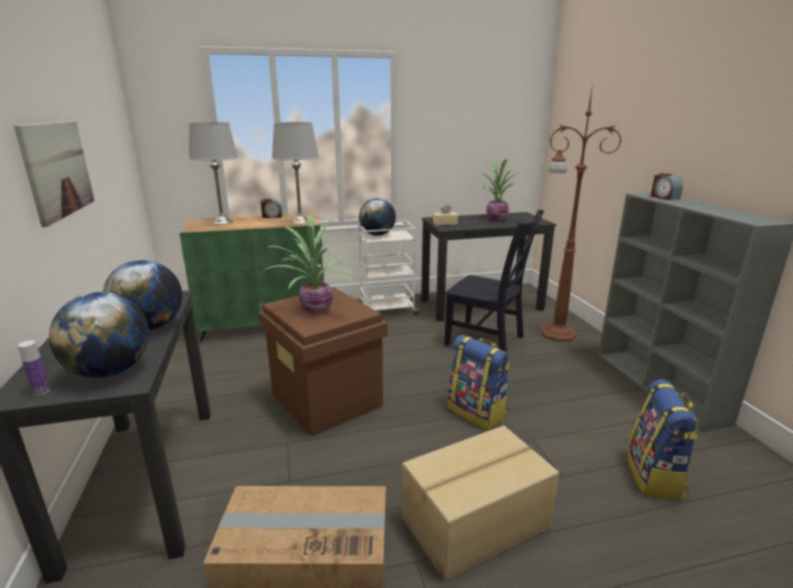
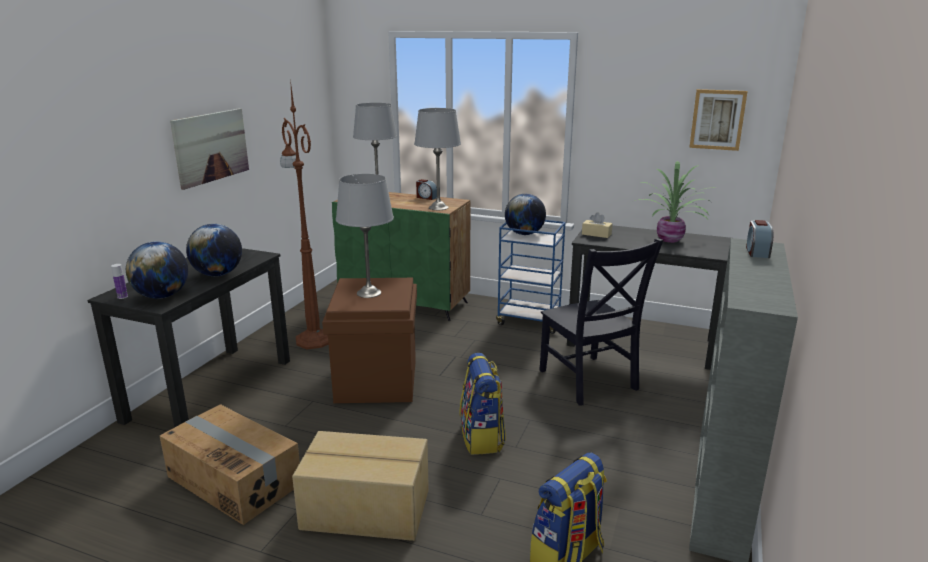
camera: 35 degrees right, 0 degrees up
(318, 309) = (369, 293): potted plant -> grey table lamp
(387, 311) = (529, 320): white cart -> blue cart
(505, 123) = (717, 119): none -> picture
(556, 333) = (684, 399): brown floor lamp -> brown floor lamp (313, 339)

